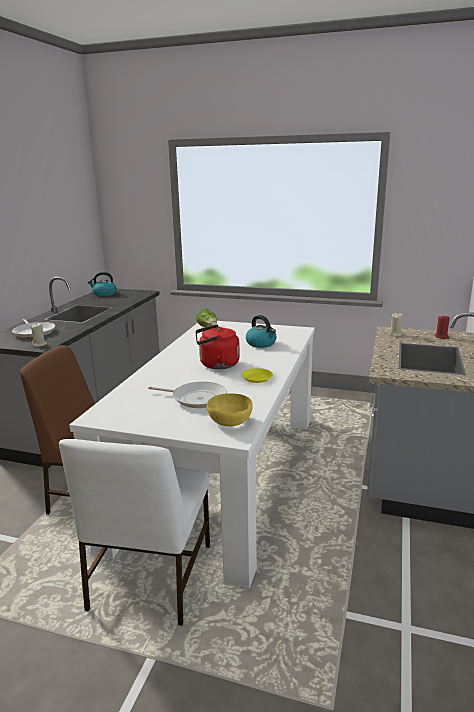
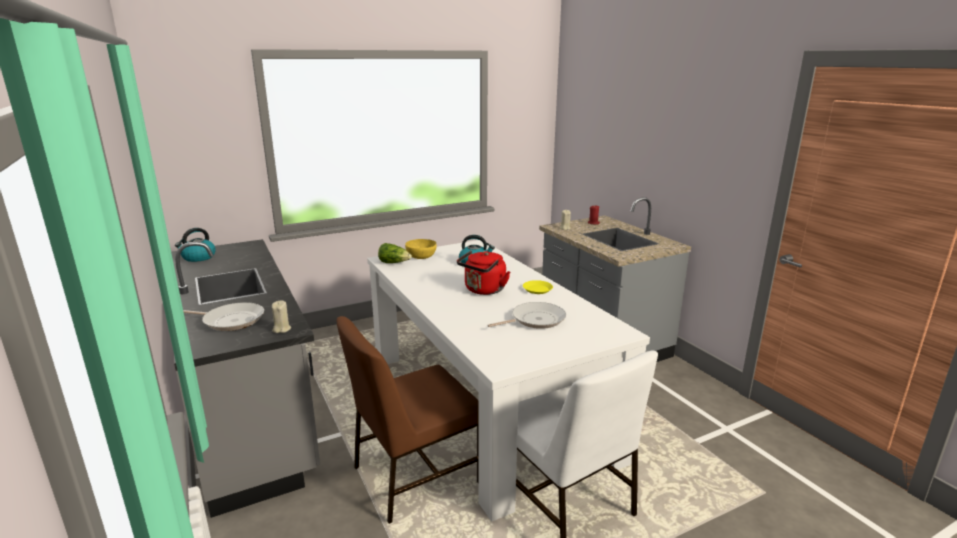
camera: 45 degrees left, 0 degrees up
(229, 421) = (595, 325): yellow bowl -> yellow bowl (421, 257)

